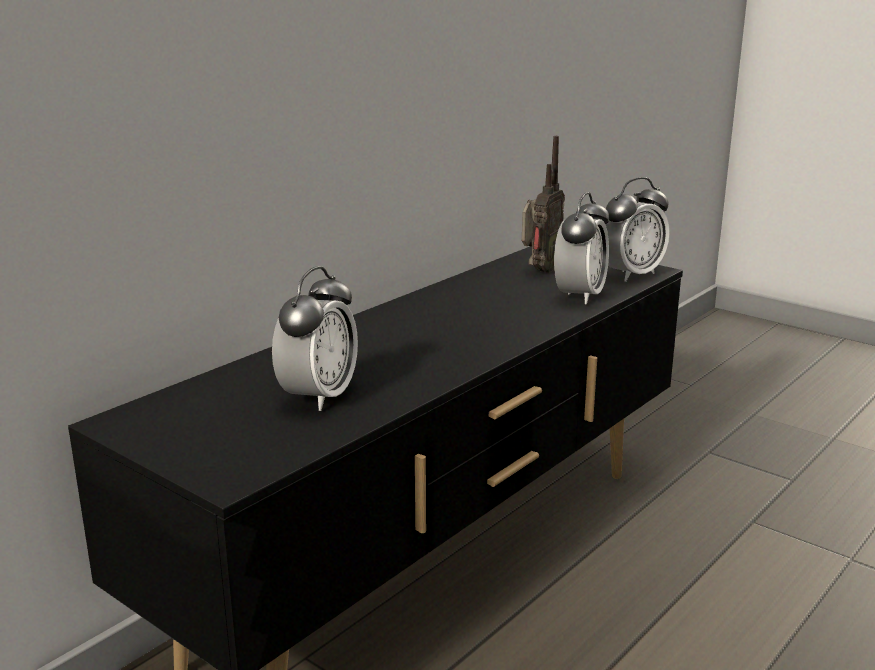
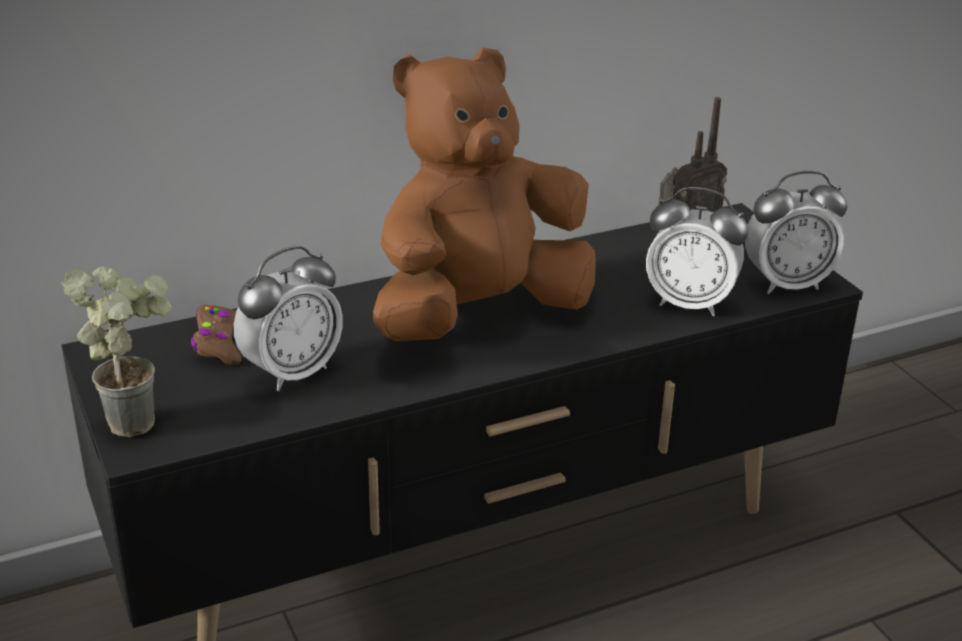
camera: 25 degrees right, 10 degrees up
(207, 457) = (139, 417): none -> potted plant
(229, 392) = (219, 344): none -> brown game controller
(432, 331) = (478, 314): none -> brown plush toy
(579, 296) = (689, 303): alarm clock -> alarm clock turned 60 degrees clockwise

